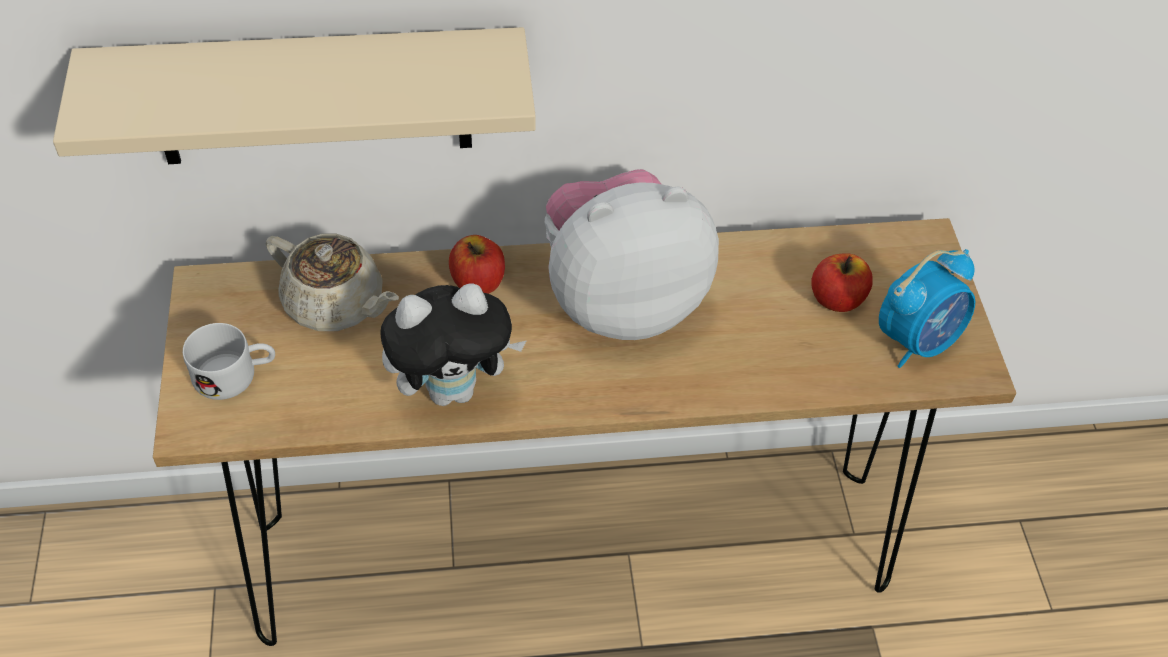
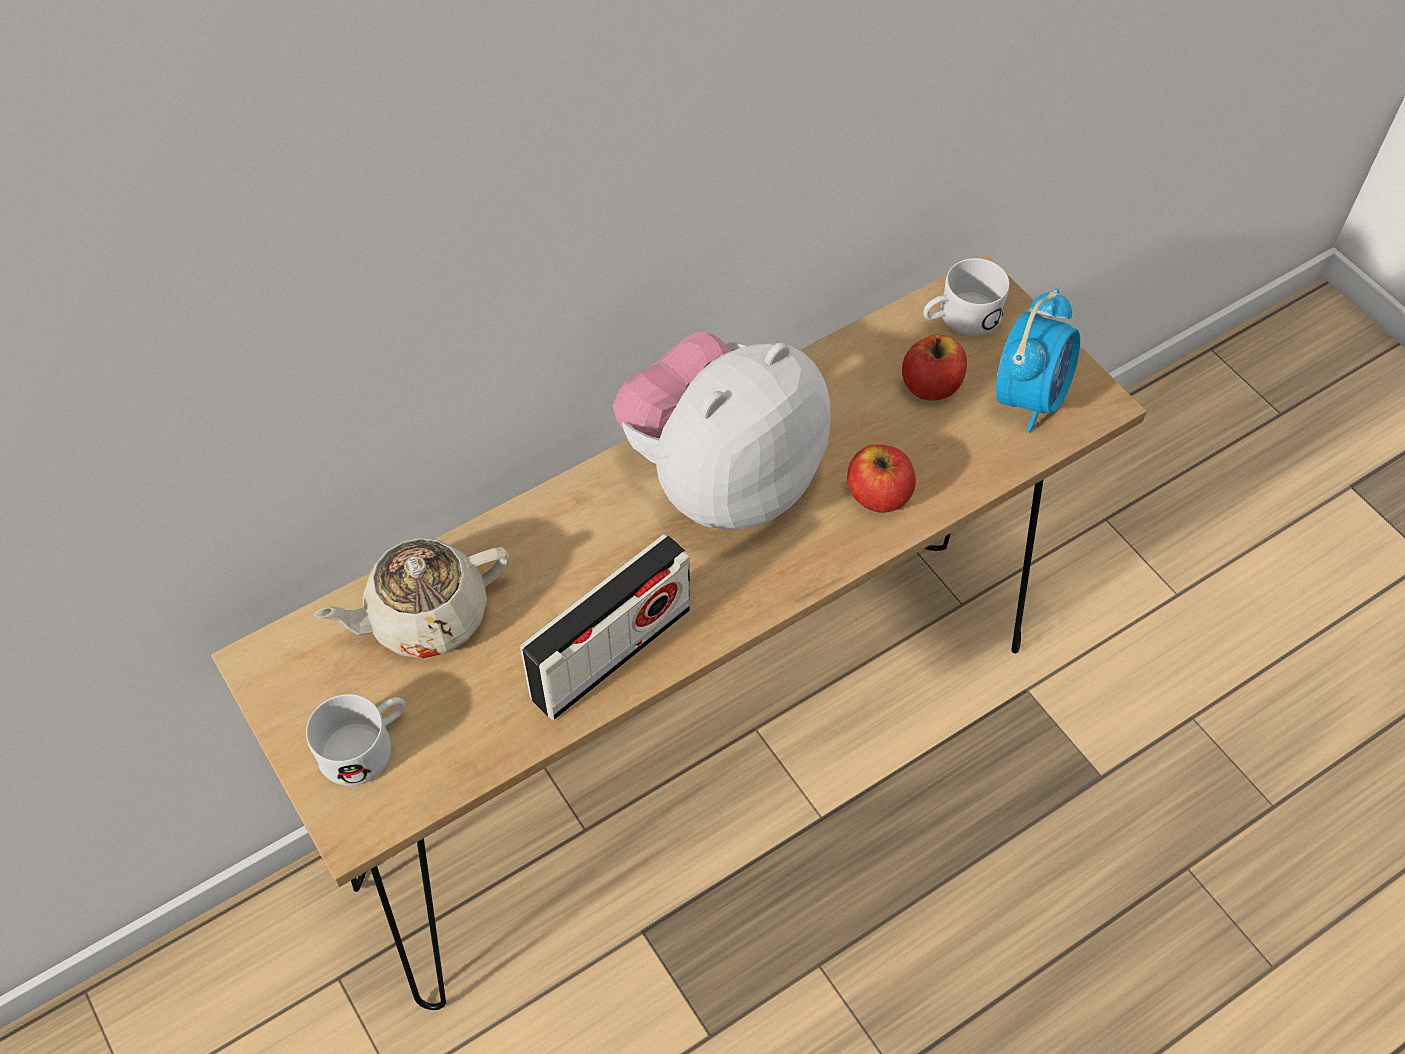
camera: 25 degrees left, 5 degrees up
(312, 97) = (335, 403): beige shelf -> none
(336, 304) = (425, 616): beige teapot -> beige teapot turned 150 degrees clockwise
(453, 389) = (611, 653): plush toy -> radio
(478, 282) = (562, 524): apple -> apple (878, 495)
(894, 258) = (960, 318): none -> white mug

